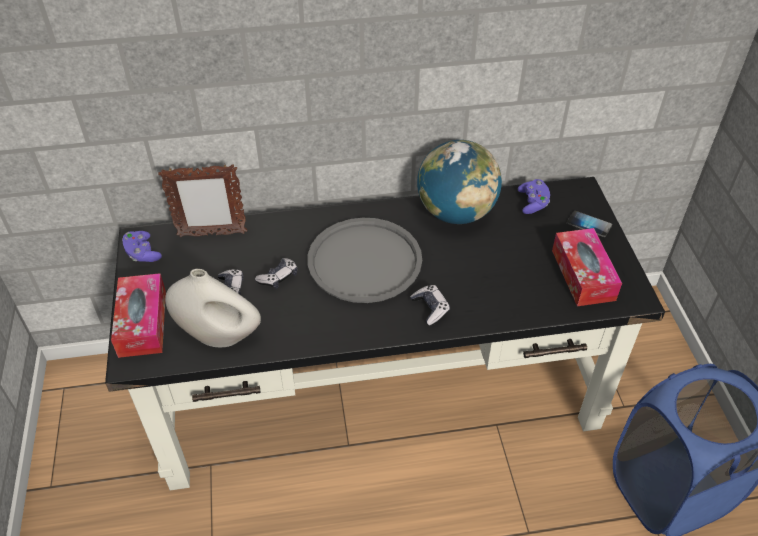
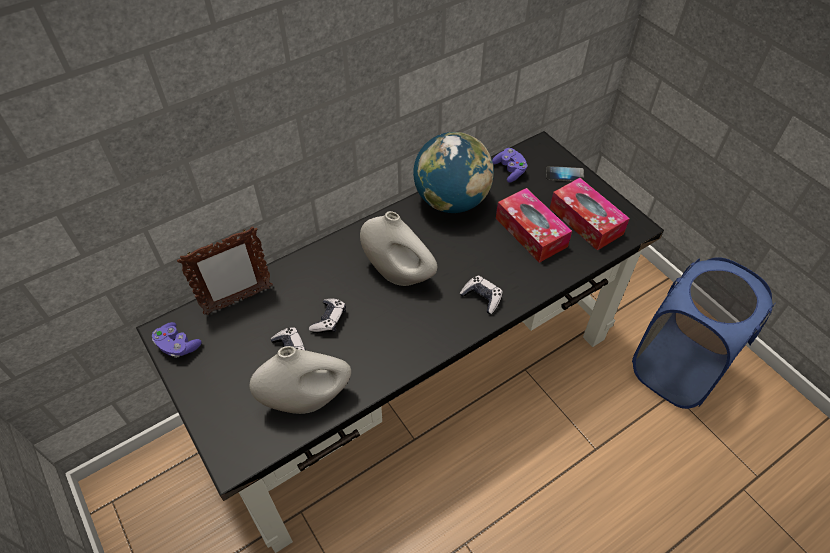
camera: 25 degrees left, 5 degrees up
(142, 323) = (221, 417): tissue box -> tissue box (531, 232)
(364, 261) = (399, 274): grey tray -> white vase

